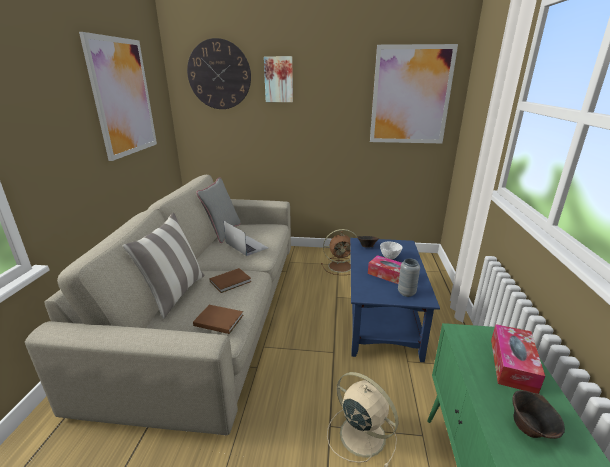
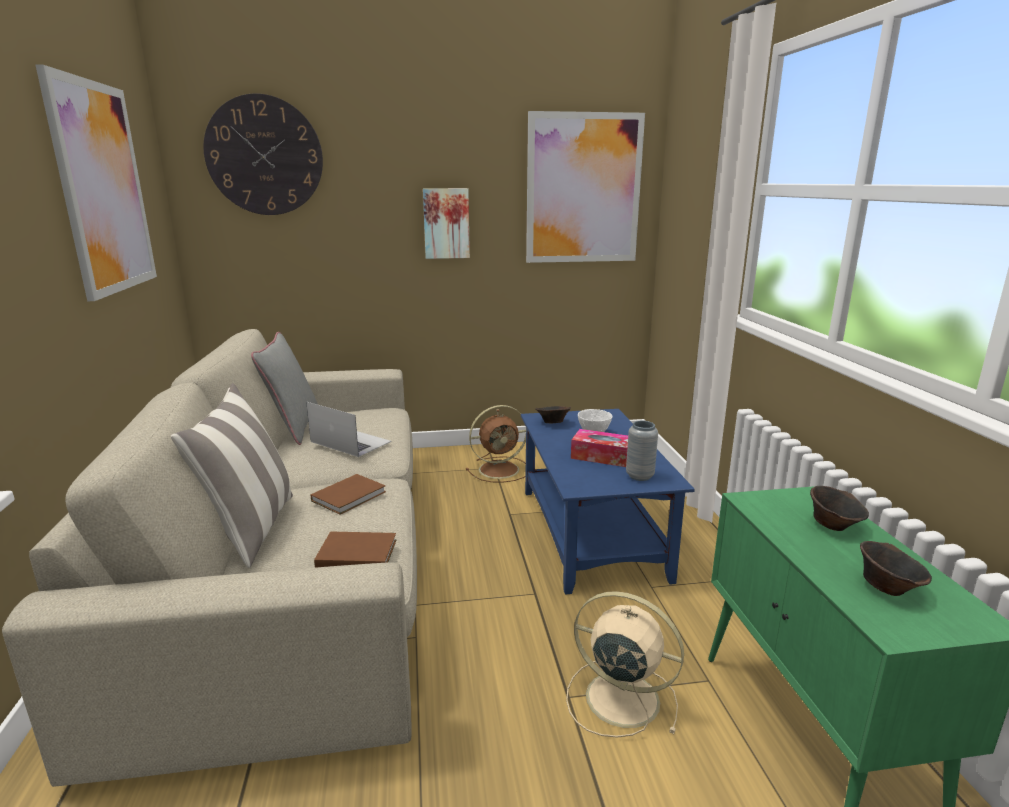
camera: 15 degrees left, 5 degrees down
(279, 79) = (372, 164): picture -> picture (446, 223)
(512, 364) = (833, 525): tissue box -> brown bowl

